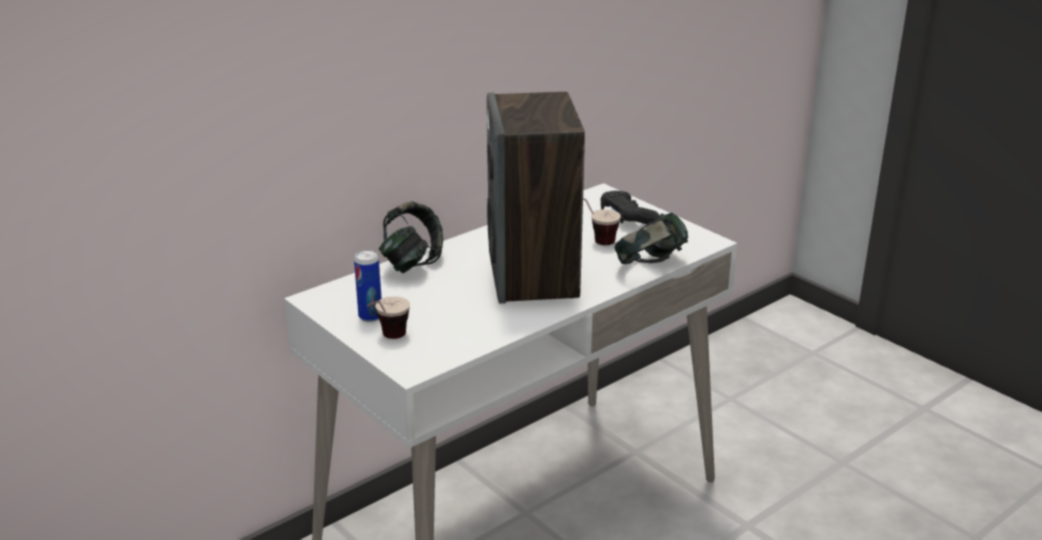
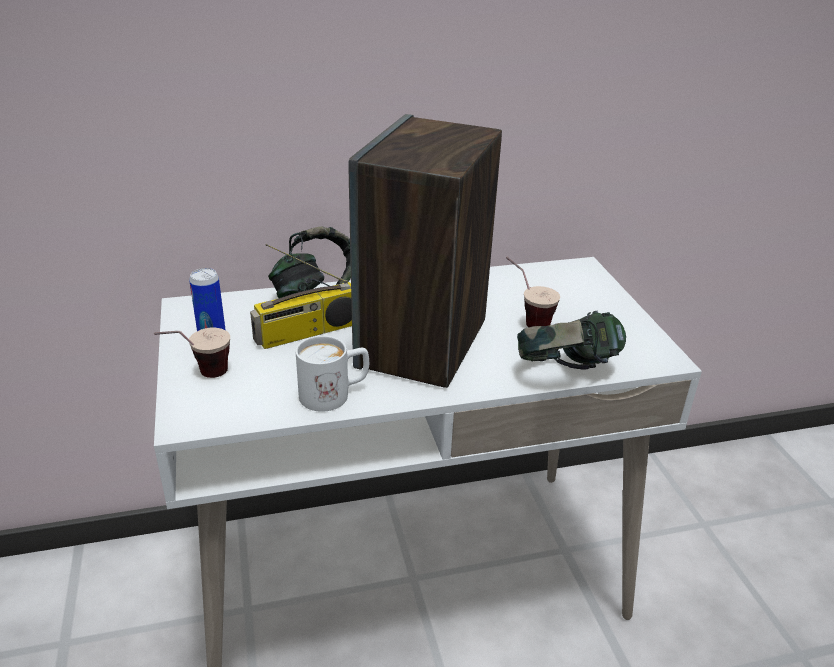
camera: 25 degrees right, 5 degrees up
(437, 291) = (307, 333): none -> radio
(503, 323) = (334, 394): none -> white mug
(627, 217) = (588, 302): black game controller -> none

